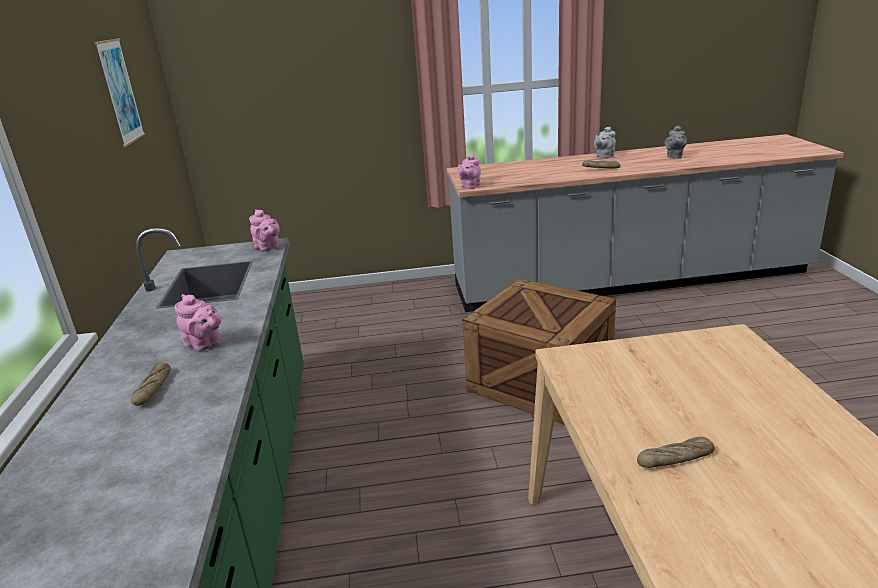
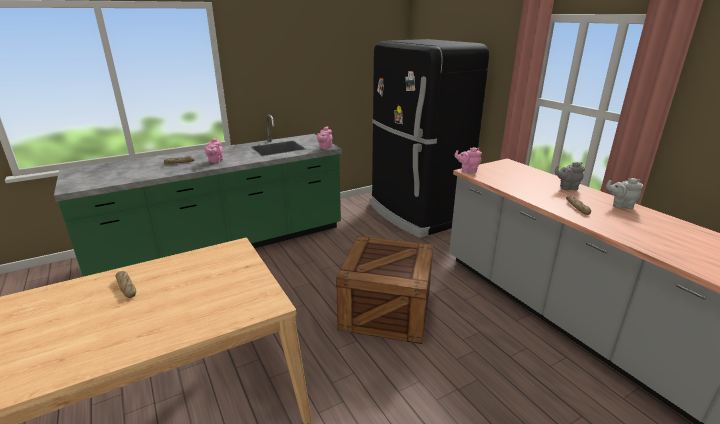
camera: 65 degrees right, 0 degrees up
(120, 92) = (338, 53): picture -> none
(324, 311) = (415, 214): none -> black fridge
(674, 156) = (674, 239): grey teapot -> grey teapot (567, 187)

